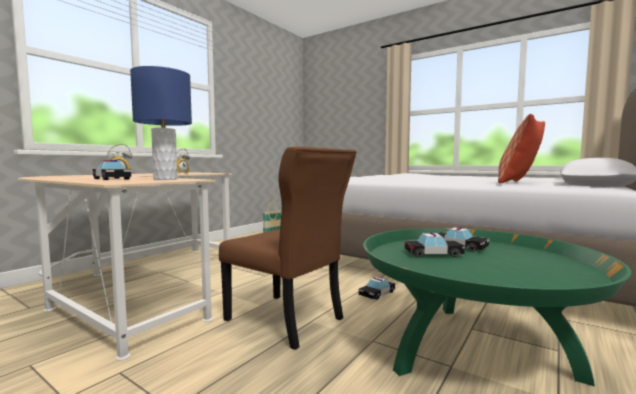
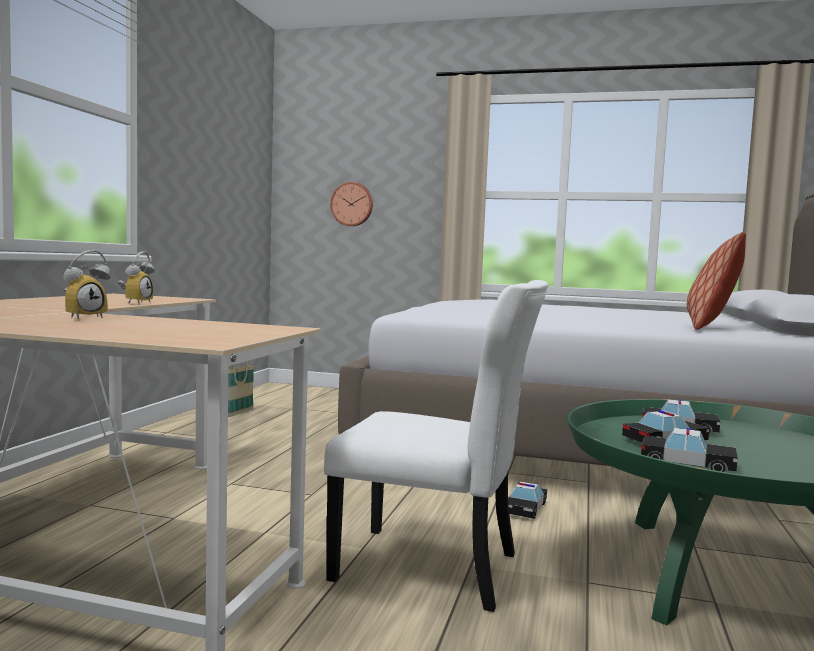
camera: 20 degrees left, 0 degrees up
(111, 179) = (115, 326): toy car -> toy car (687, 464)
(165, 179) = (231, 328): blue table lamp -> none
(287, 321) = (434, 569): brown chair -> white chair
(341, 125) = (352, 204): none -> wall clock

